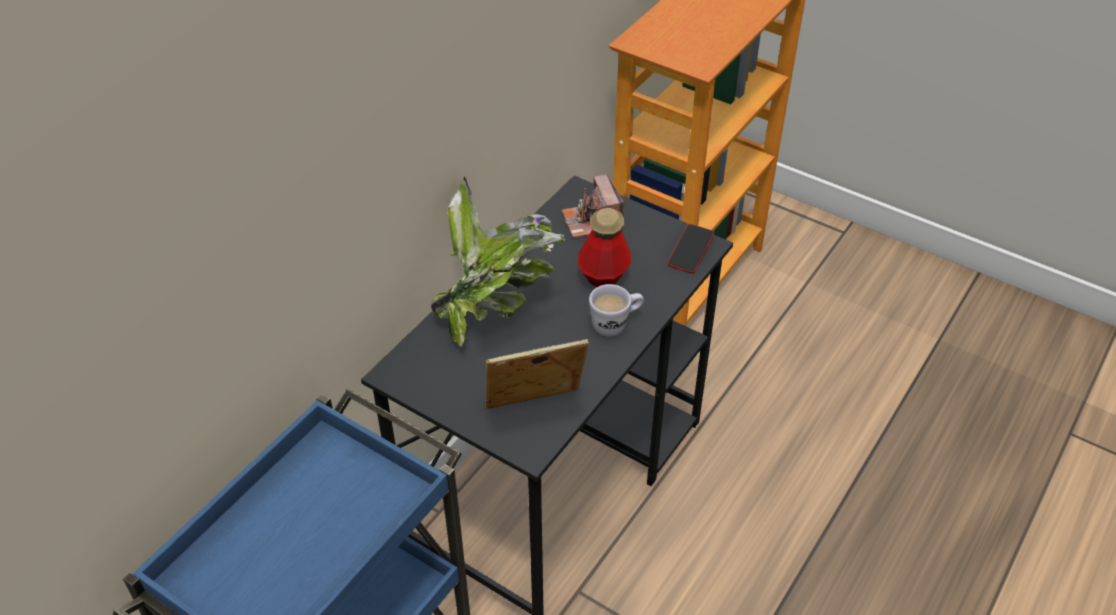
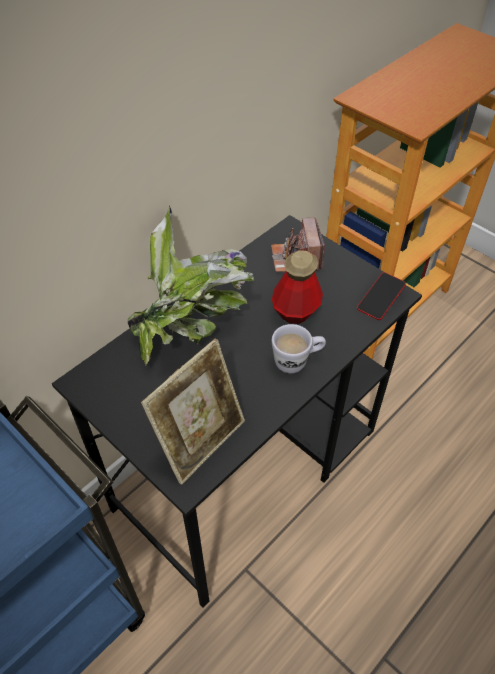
camera: 10 degrees right, 5 degrees up
(535, 411) = (201, 441): picture frame -> picture frame turned 135 degrees clockwise

